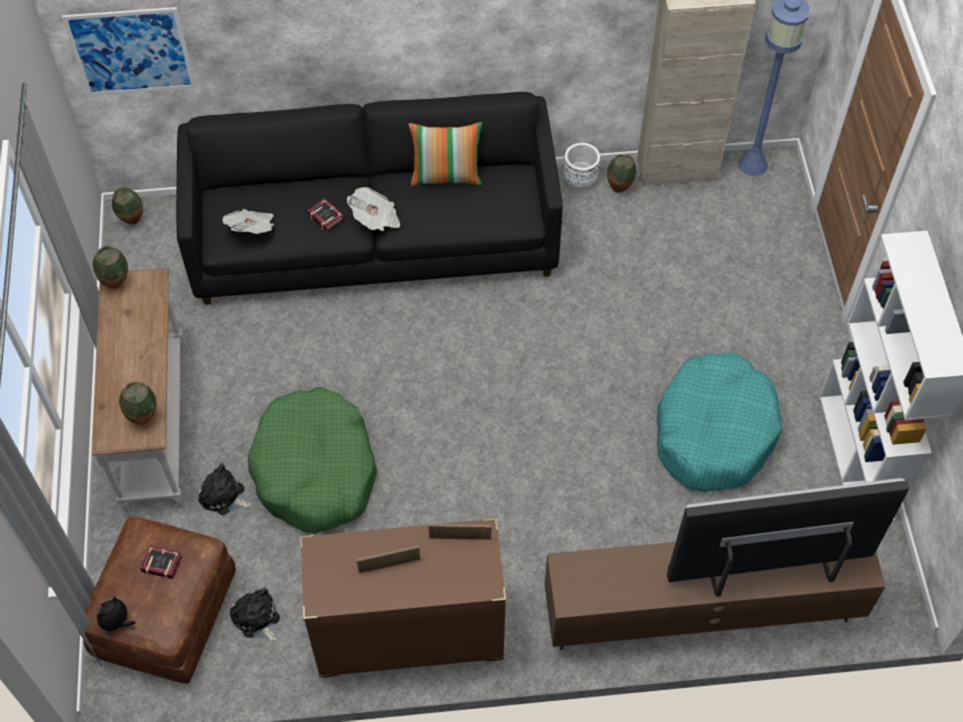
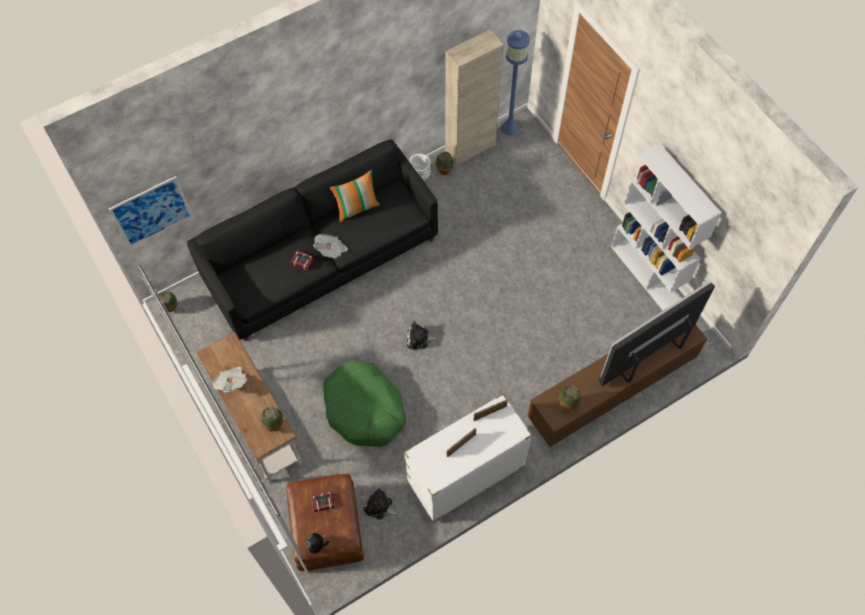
camera: 25 degrees left, 5 degrees up
(117, 284) = (210, 354): vase -> vase (567, 404)
(224, 496) = (321, 447): plush toy -> plush toy (419, 339)
(252, 229) = (263, 286): newspaper -> newspaper (232, 382)
(408, 632) = (466, 475): brown dresser -> white dresser
(714, 431) = (567, 291): turquoise dog bed -> none

